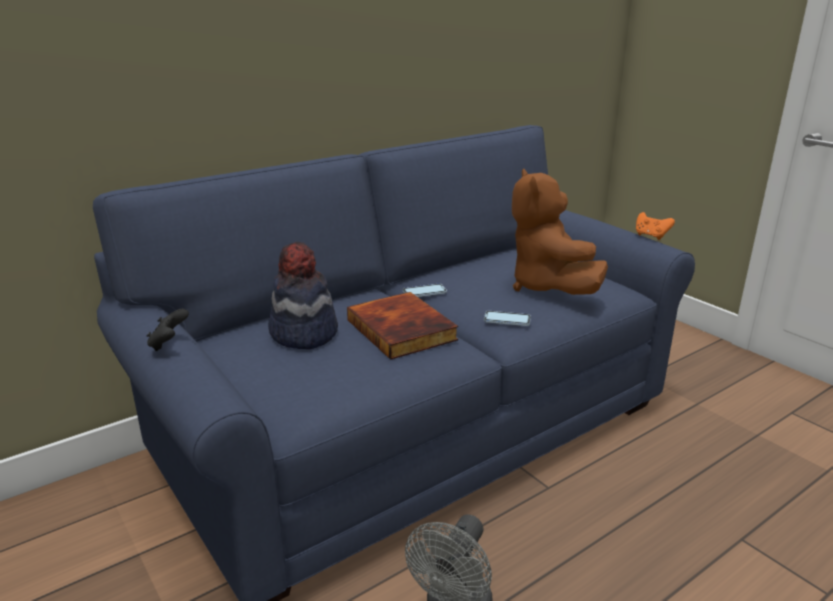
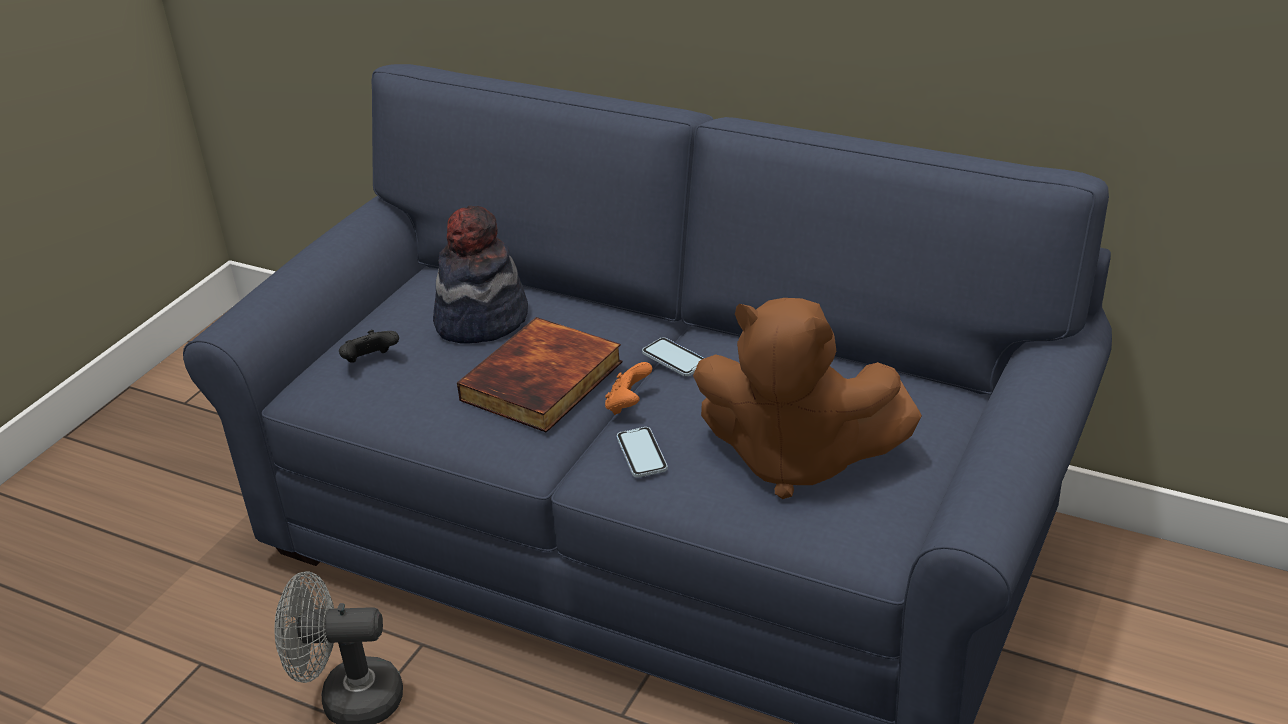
camera: 65 degrees right, 10 degrees up
(169, 344) = (311, 253): black game controller -> black game controller (370, 361)
(548, 287) = (796, 459): brown plush toy -> brown plush toy turned 120 degrees counterclockwise
(651, 236) = (1009, 495): orange game controller -> orange game controller (628, 405)

